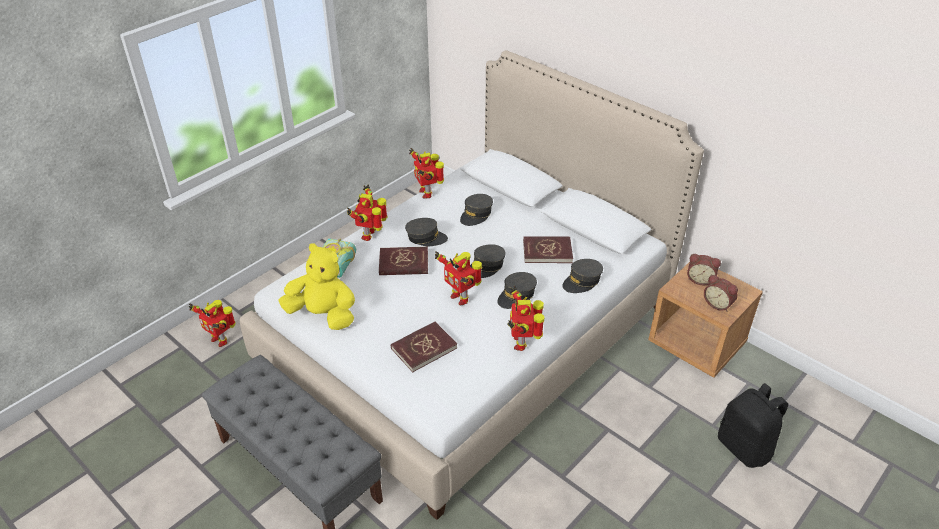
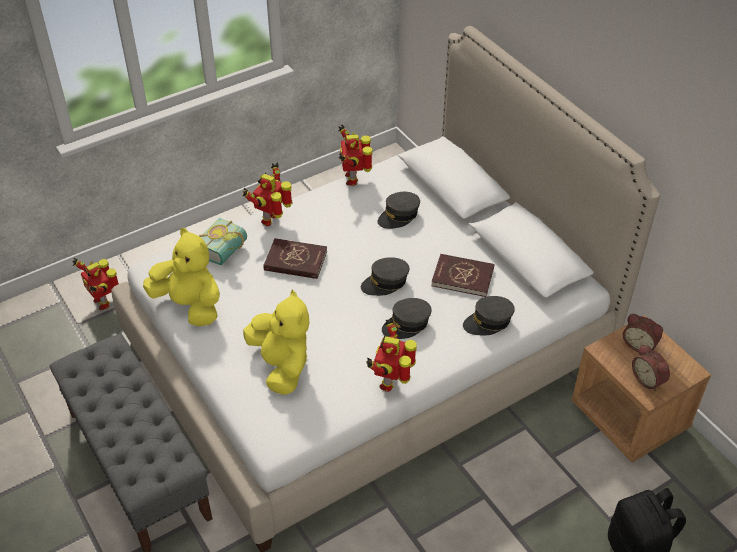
camera: 15 degrees right, 5 degrees up
(423, 348) = (281, 366): red book -> yellow plush toy
(426, 237) = (331, 234): grey cap -> none
(460, 297) = (343, 314): toy robot -> none

